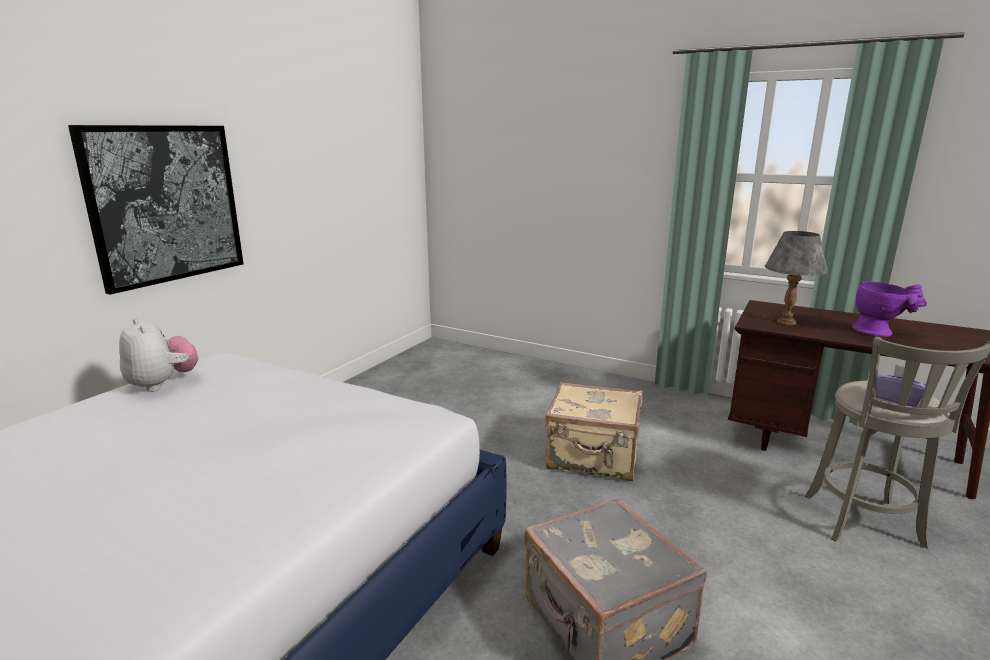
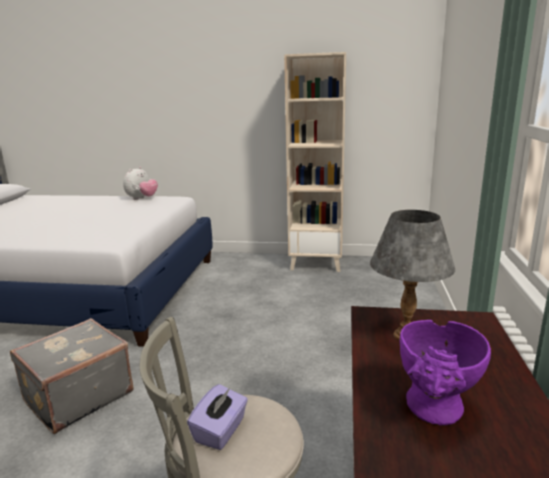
camera: 70 degrees right, 0 degrees up
(166, 204) = (200, 118): picture -> none
(373, 385) = (316, 263): none -> beige bookcase
(593, 458) = (274, 364): beige suitcase -> none

